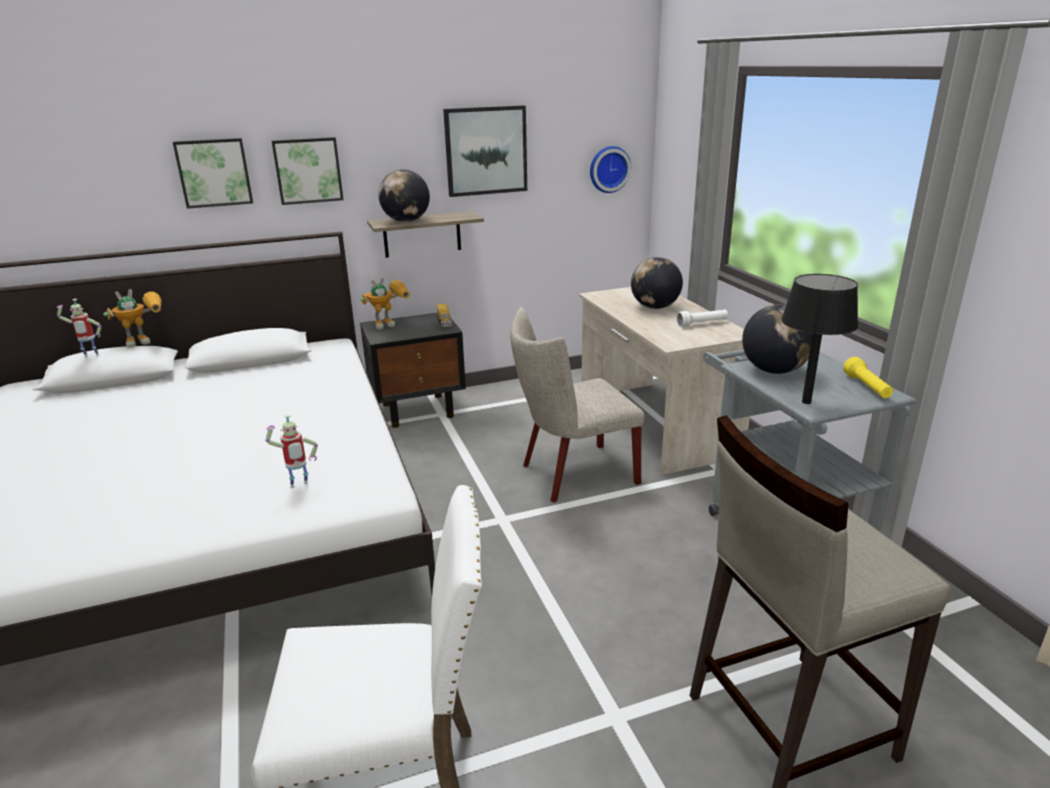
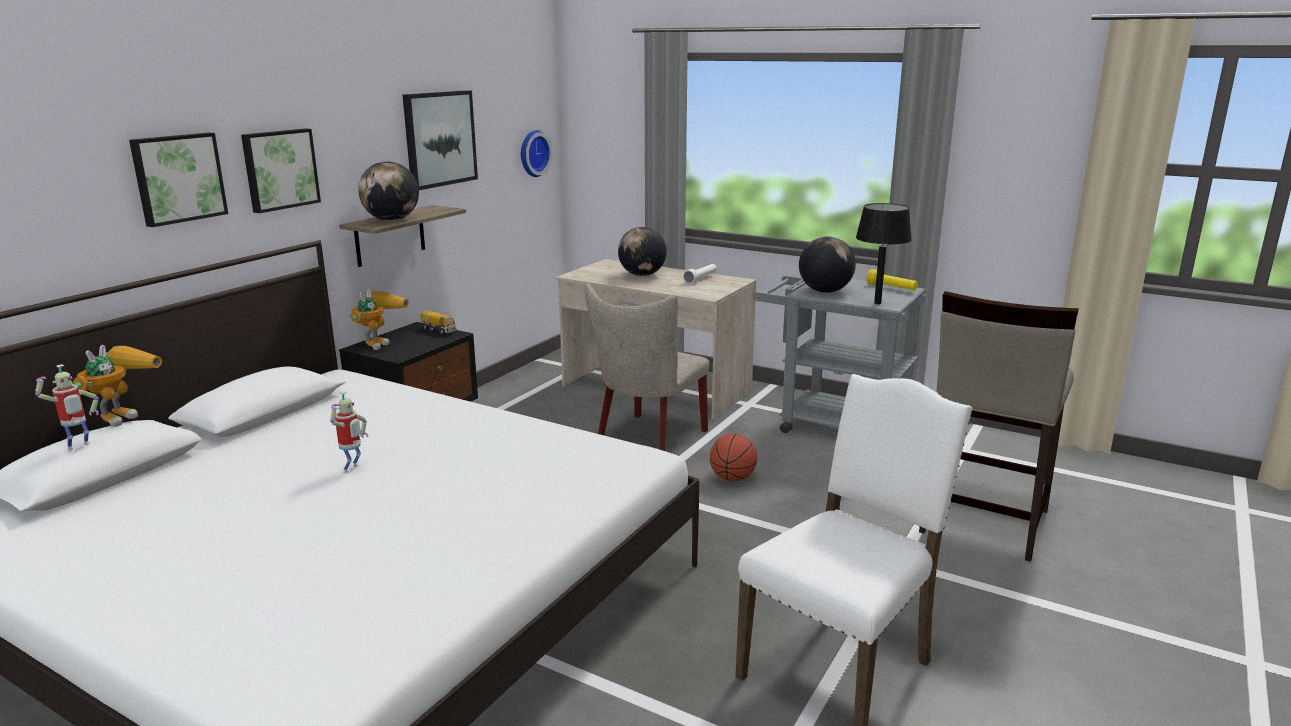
camera: 40 degrees left, 5 degrees down
(299, 486) = (567, 476): toy robot -> toy robot (353, 469)
(591, 542) = (732, 478): none -> basketball

